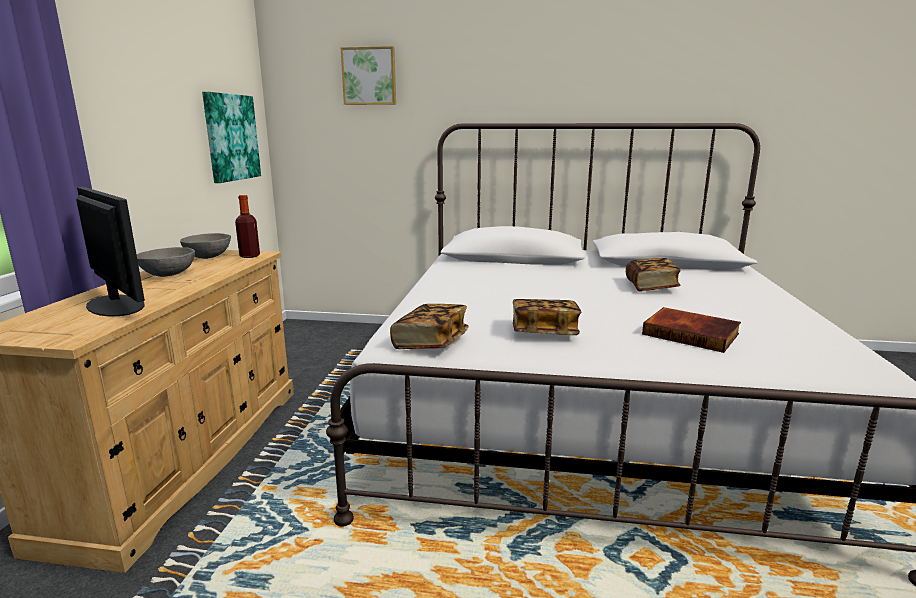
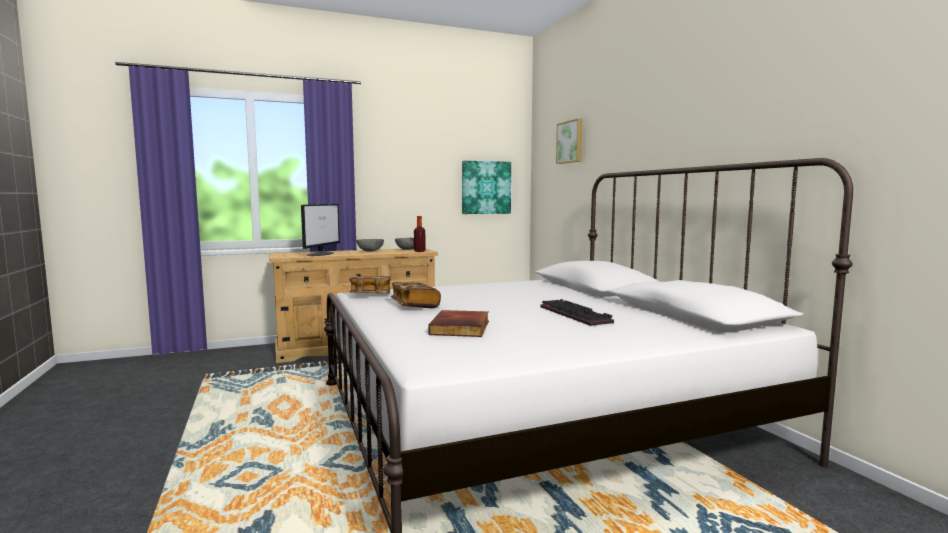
camera: 60 degrees right, 10 degrees down
(651, 287) = (577, 315): book -> keyboard

